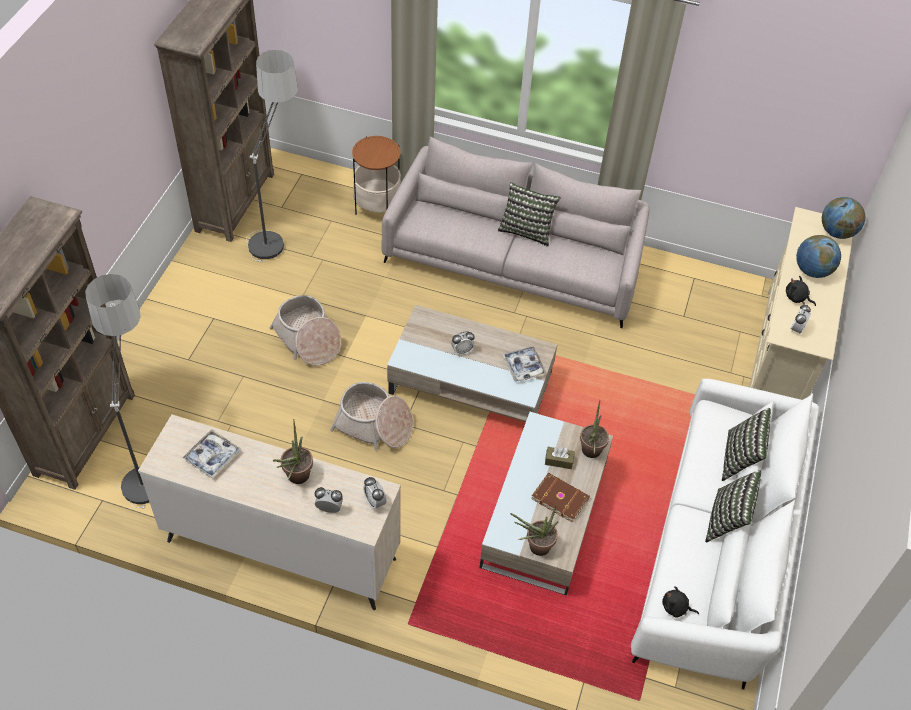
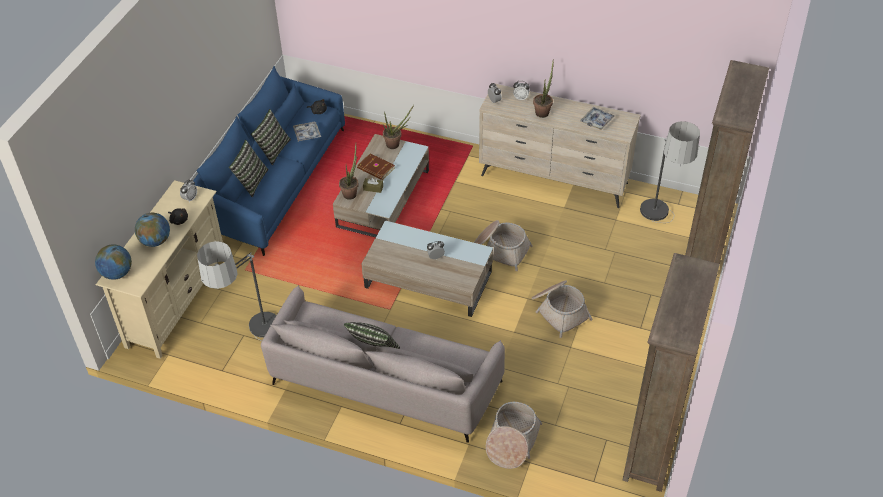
camera: 175 degrees left, 5 degrees down
(276, 227) = (606, 416): floor lamp -> floor lamp (254, 345)
(377, 207) = (511, 441): side table -> basket
(524, 367) = (389, 246): tray -> tray (307, 134)
(717, 548) = (274, 182): white sofa -> blue sofa

